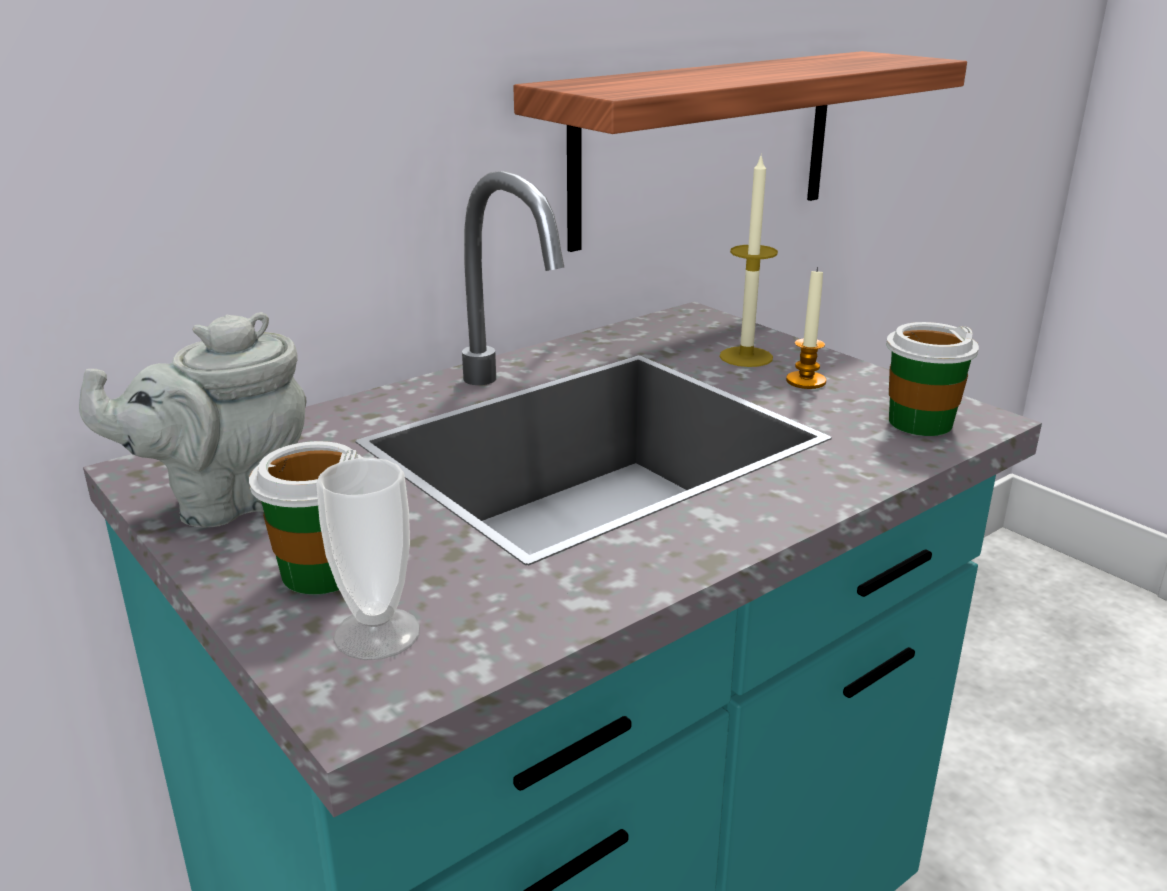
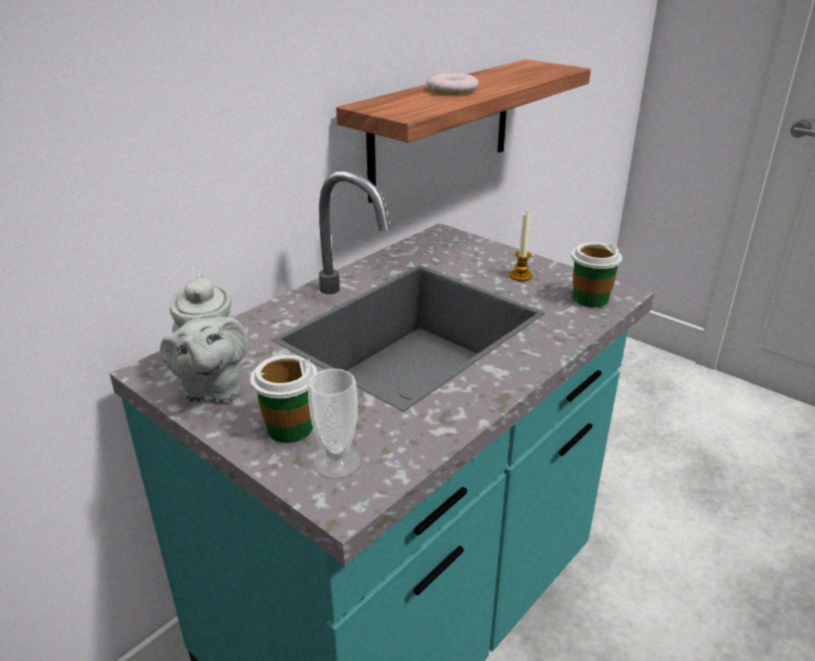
camera: 10 degrees left, 5 degrees up
(227, 501) = (212, 388): grey teapot -> grey teapot turned 60 degrees counterclockwise
(714, 73) = (452, 90): none -> donut
(746, 357) = (482, 261): candle -> none

